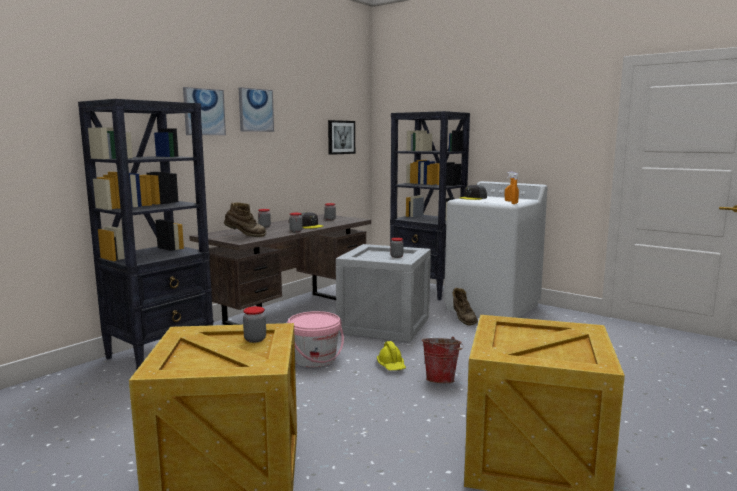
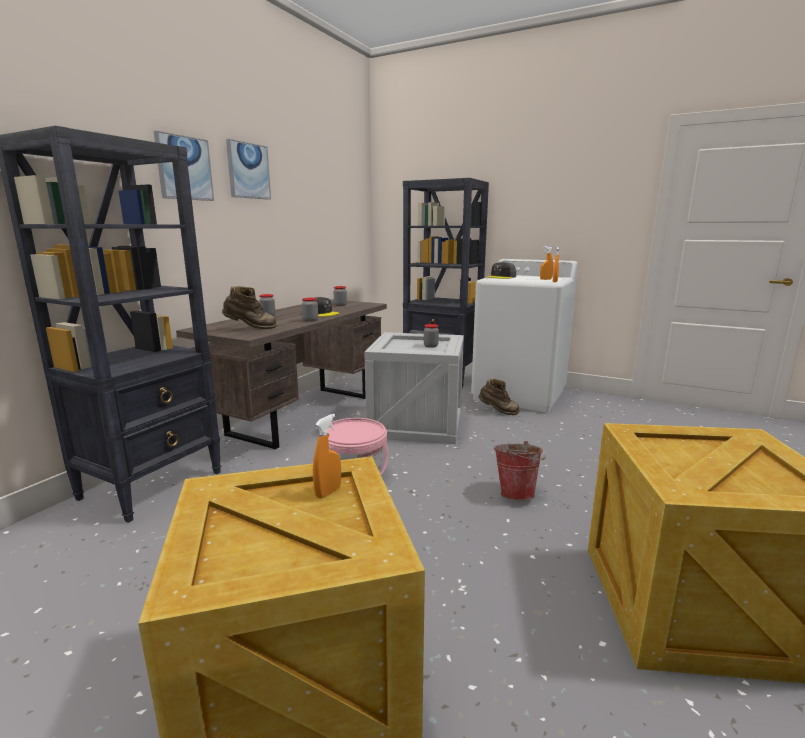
camera: 10 degrees left, 5 degrees up
(255, 339) = (328, 492): jar -> orange spray bottle
(341, 137) = (342, 210): picture -> none
(391, 366) = (450, 478): yellow hard hat -> none
(463, 320) = (498, 412): brown boot -> brown boot turned 45 degrees counterclockwise

